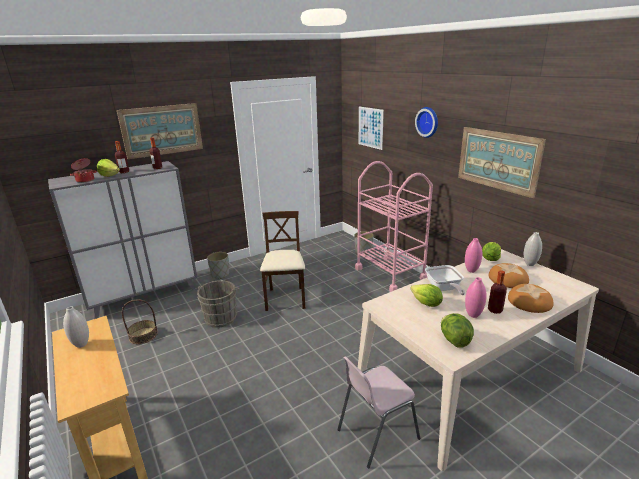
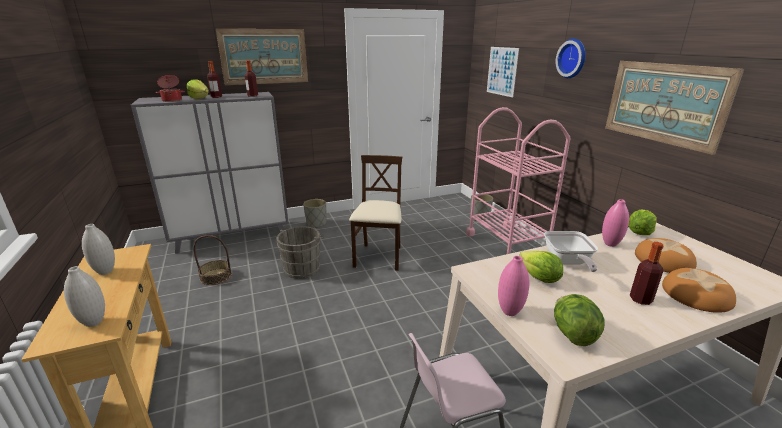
camera: 10 degrees right, 0 degrees up
(473, 315) = (606, 302): pink vase -> pink vase (509, 312)
(530, 264) = (697, 245): white vase -> white vase (94, 322)

